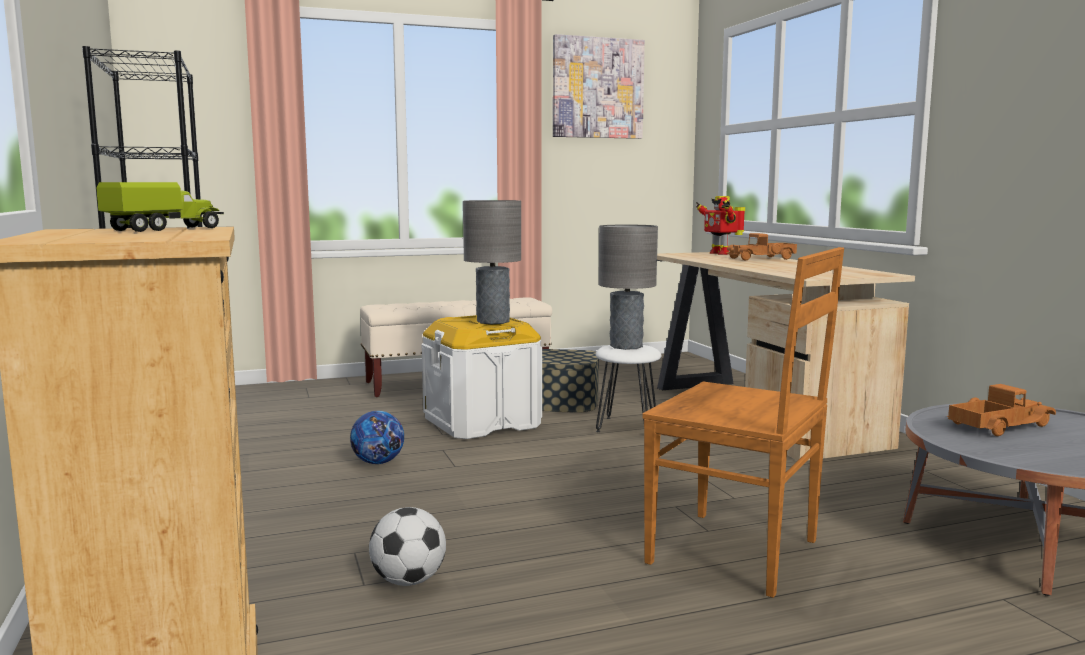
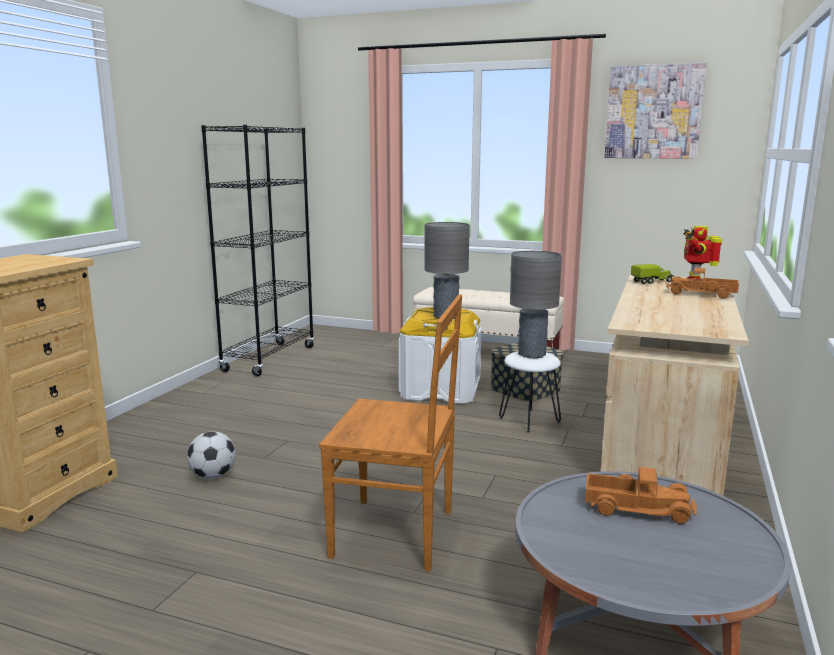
camera: 40 degrees right, 5 degrees up
(166, 229) = (44, 261): toy truck -> toy truck (652, 282)
(378, 462) = (332, 401): football -> none
(738, 553) = (397, 533): brown chair -> brown chair turned 60 degrees counterclockwise

